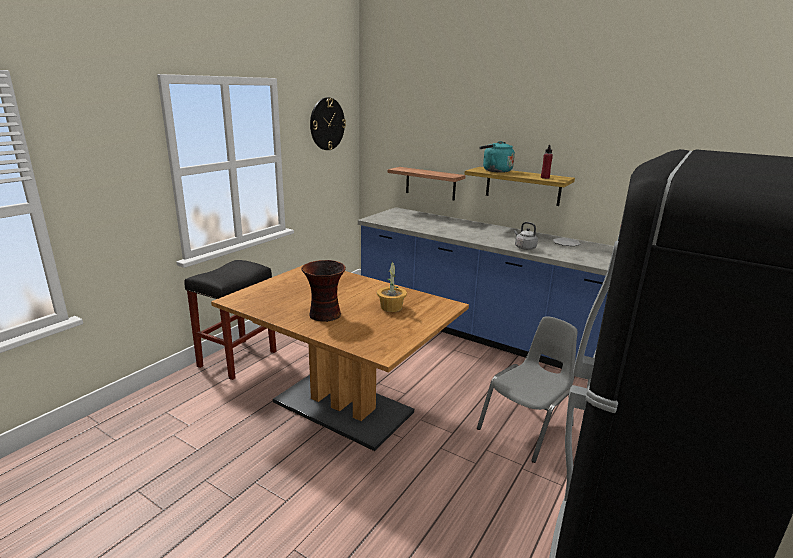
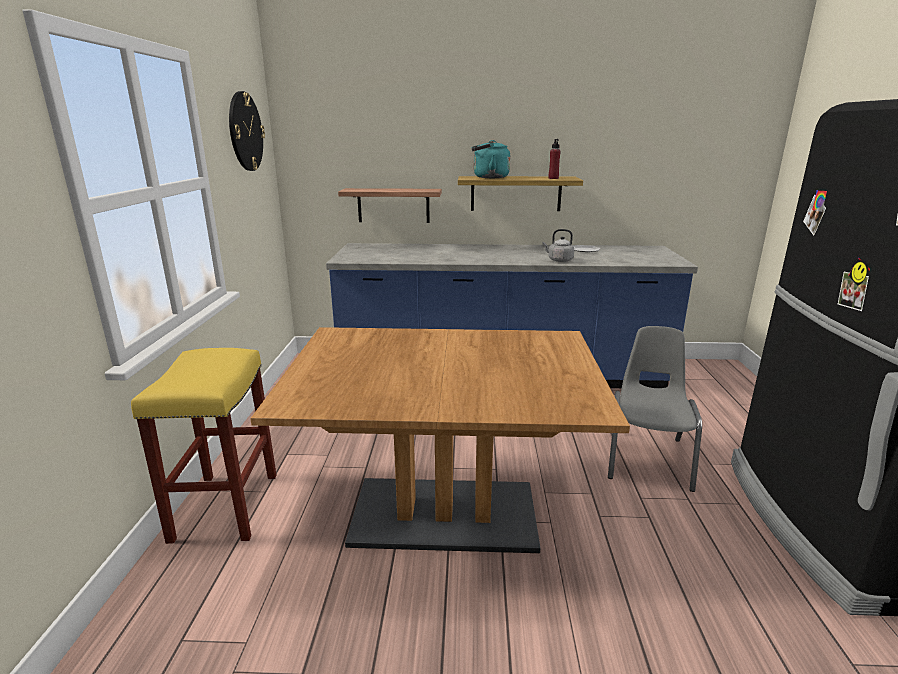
camera: 30 degrees left, 0 degrees up
(238, 358) = (225, 505): black stool -> yellow stool
(325, 315) = (452, 388): vase -> none
(391, 307) = (511, 356): potted plant -> none

